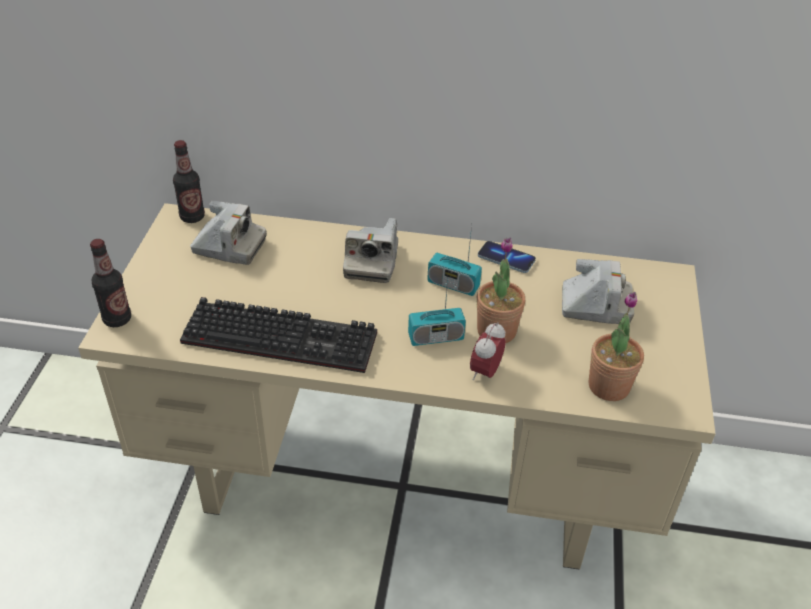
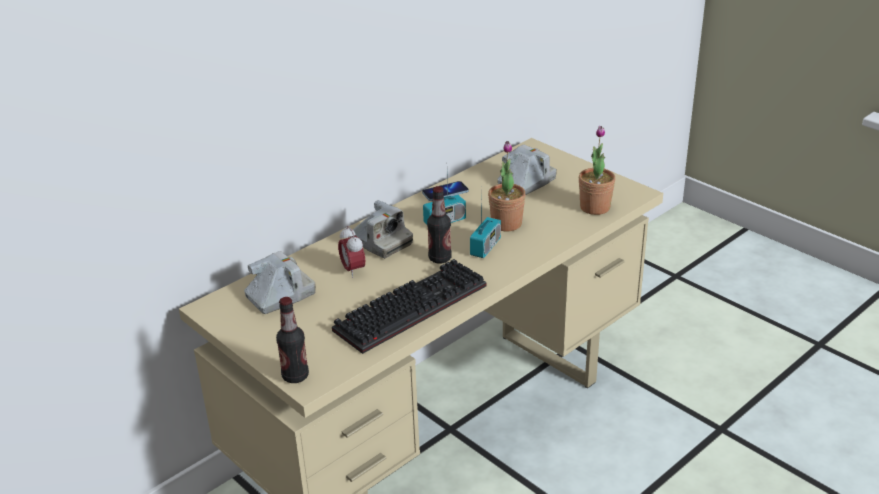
camera: 50 degrees left, 10 degrees down
(192, 217) = (218, 300): bottle -> bottle (440, 258)
(485, 372) = (537, 242): alarm clock -> alarm clock (353, 270)

